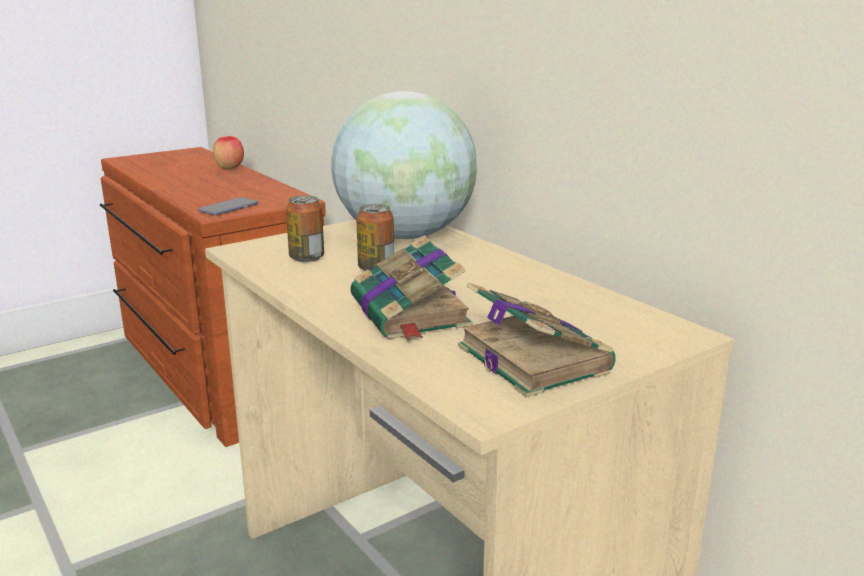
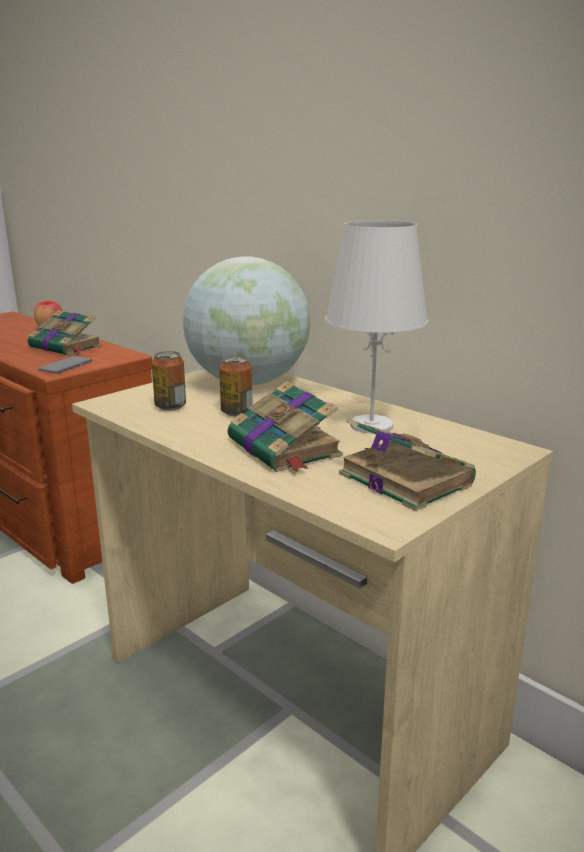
camera: 10 degrees left, 0 degrees up
(238, 187) = (66, 347): none -> book
(522, 293) = (370, 425): none -> white table lamp

